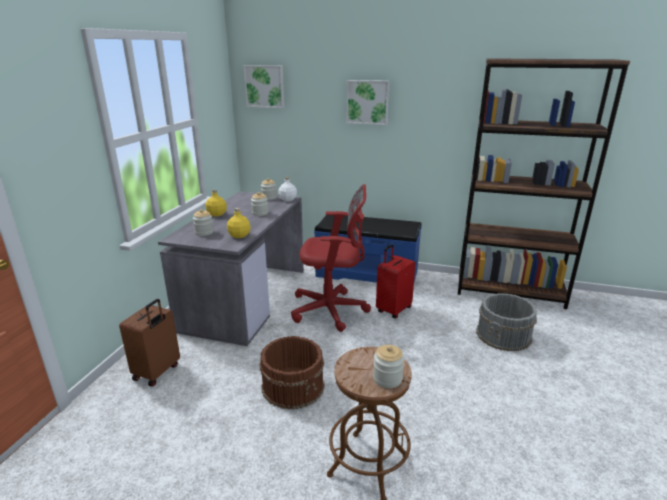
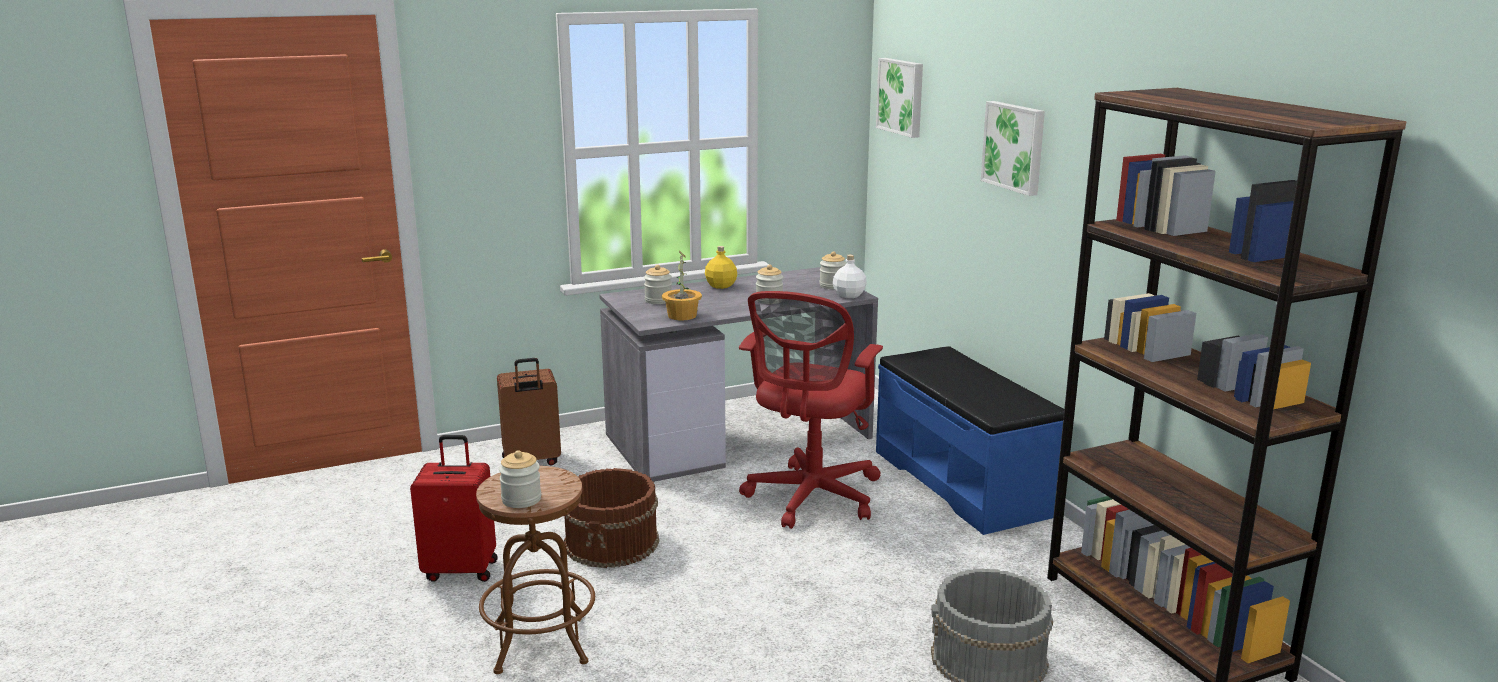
camera: 50 degrees right, 5 degrees down
(239, 235) = (681, 316): yellow bottle -> potted plant
(332, 310) = (810, 499): red office chair -> red office chair turned 60 degrees clockwise
(393, 310) = (893, 541): red suitcase -> red suitcase (461, 569)

